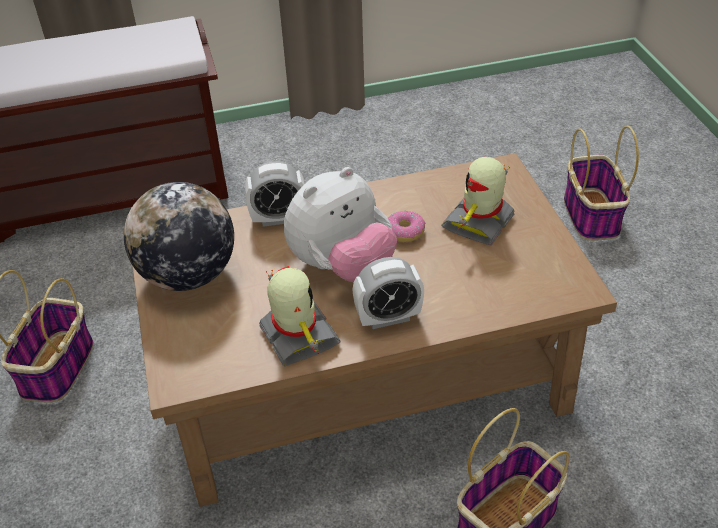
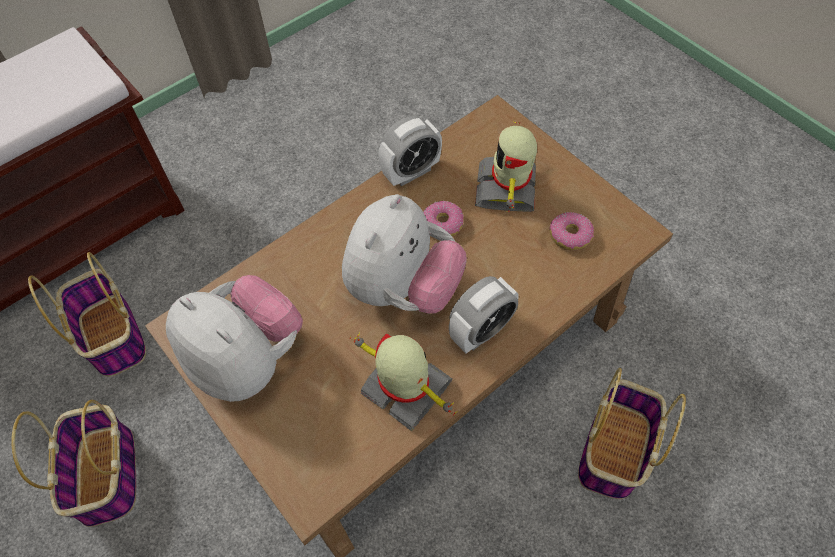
camera: 25 degrees left, 15 degrees up
(188, 275) = (248, 359): globe -> plush toy
(279, 218) = (306, 253): alarm clock -> alarm clock (411, 172)
(515, 274) = (570, 235): none -> donut
(590, 214) = (537, 115): basket -> basket (112, 335)

